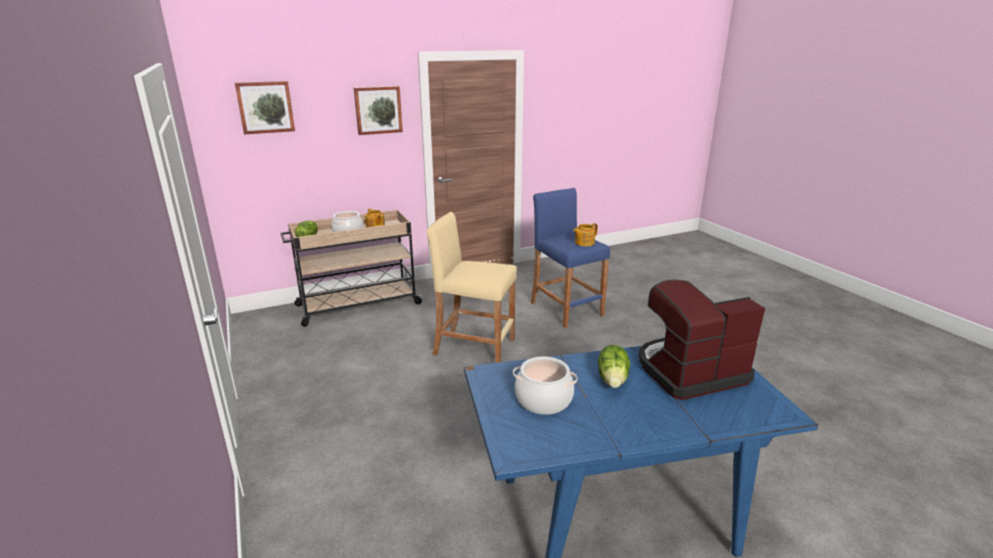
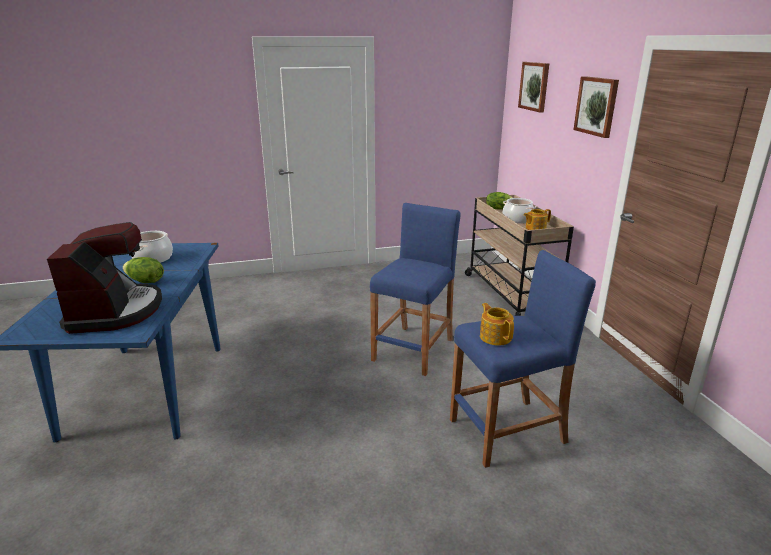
camera: 100 degrees right, 0 degrees up
(474, 347) = (414, 350): beige stool -> blue stool

